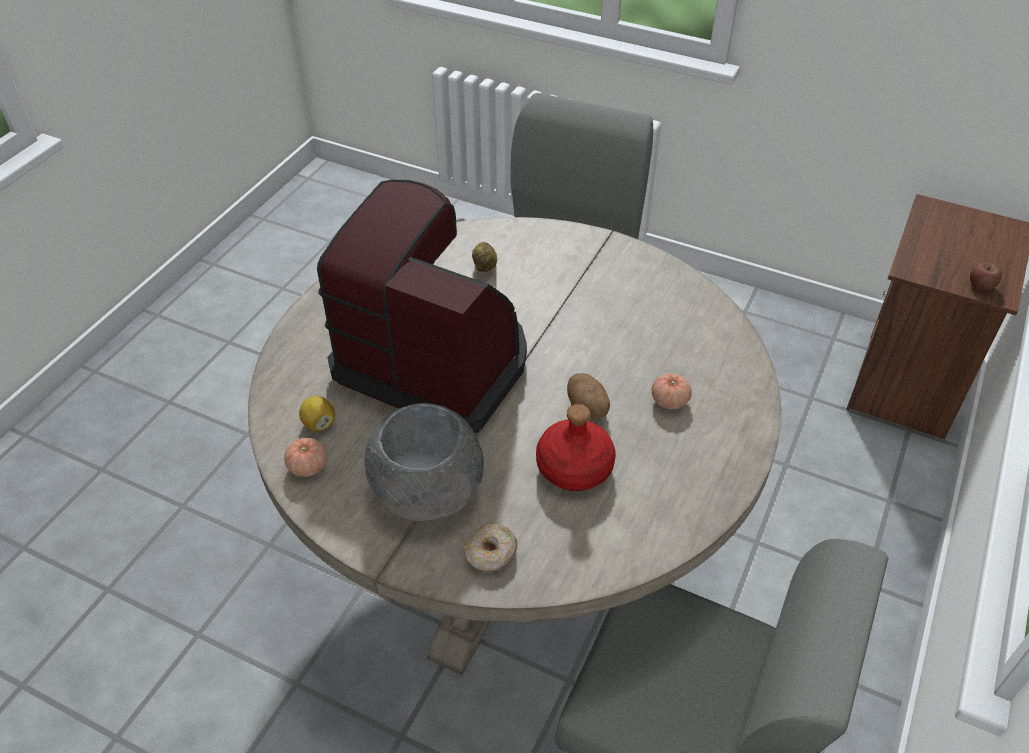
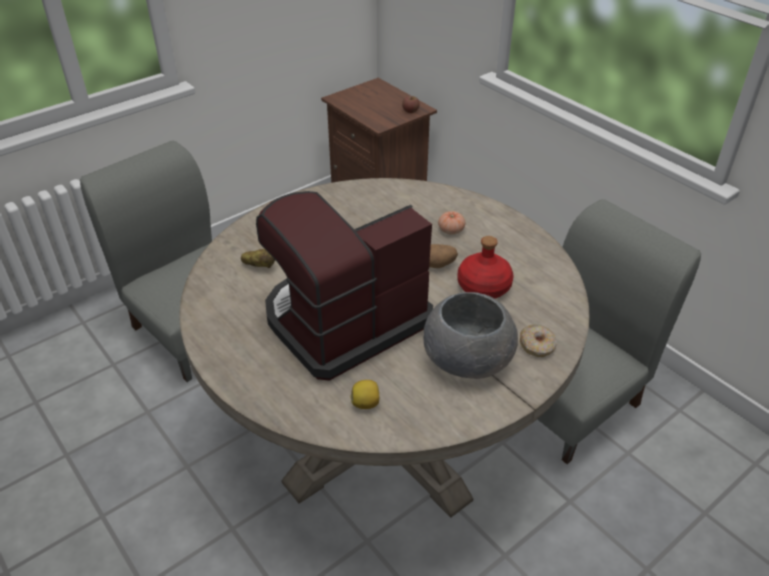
camera: 65 degrees left, 5 degrees down
(308, 466) = (408, 421): tomato -> none

